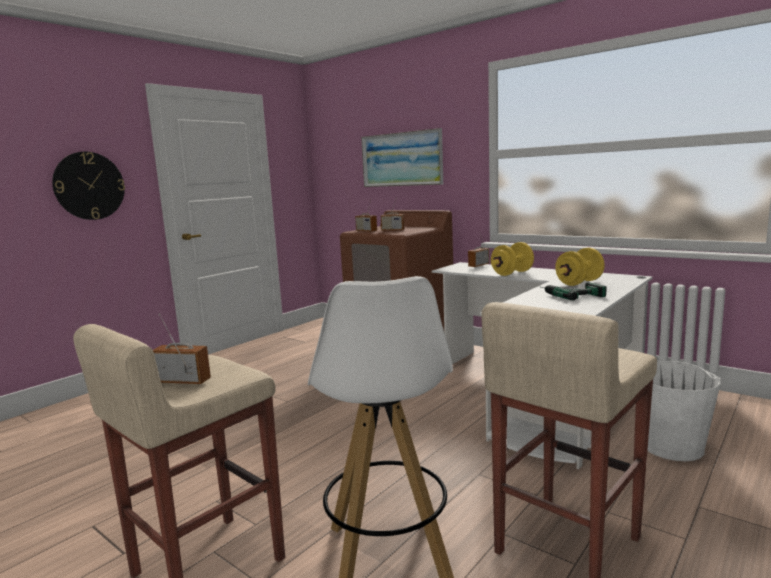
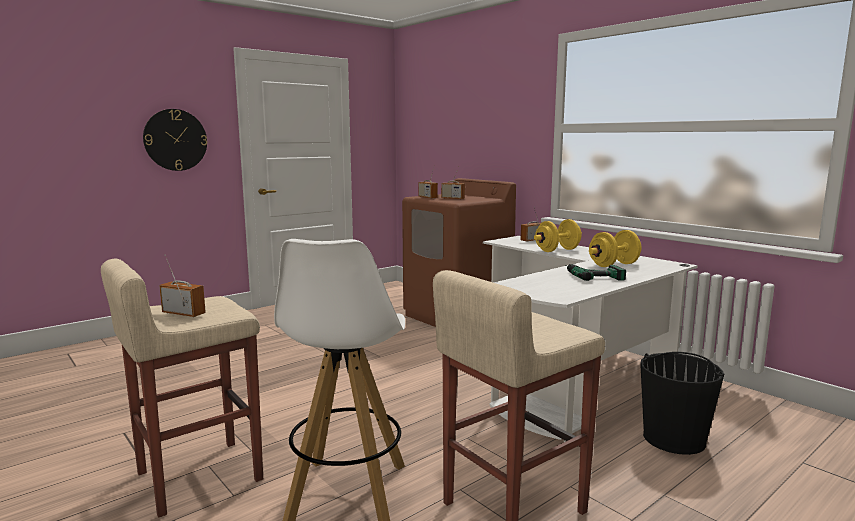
camera: 10 degrees right, 0 degrees up
(401, 159) = (475, 128): picture -> none
(671, 446) = (674, 438): white bucket -> black bucket

